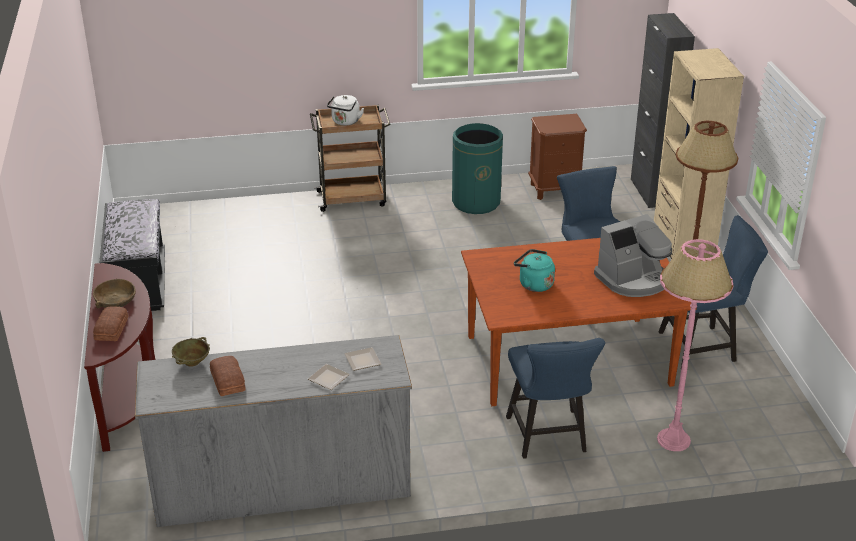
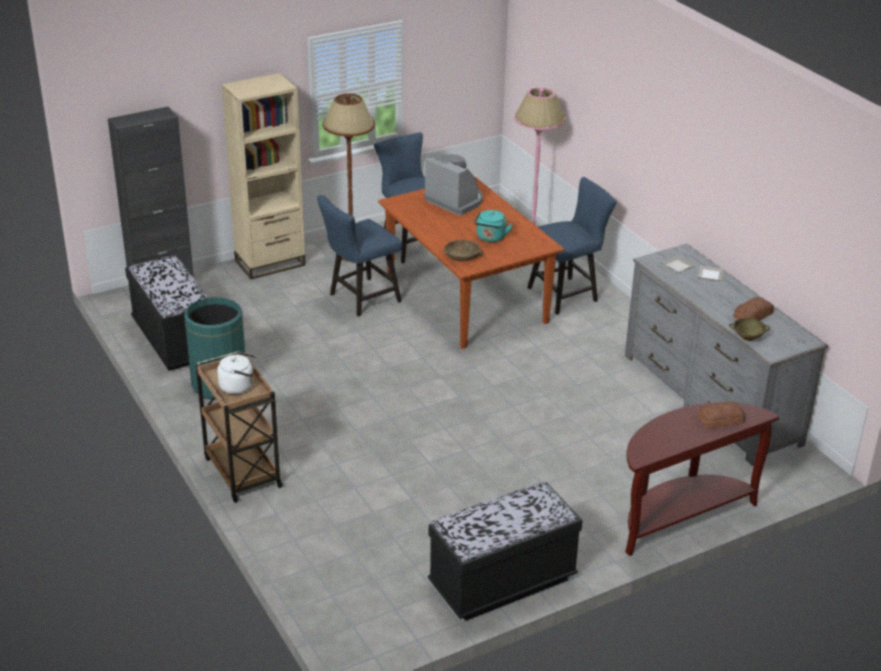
camera: 110 degrees left, 0 degrees up
(115, 300) = (680, 433): brown bowl -> brown bowl (462, 256)
(555, 189) = (174, 340): brown nightstand -> black bench

